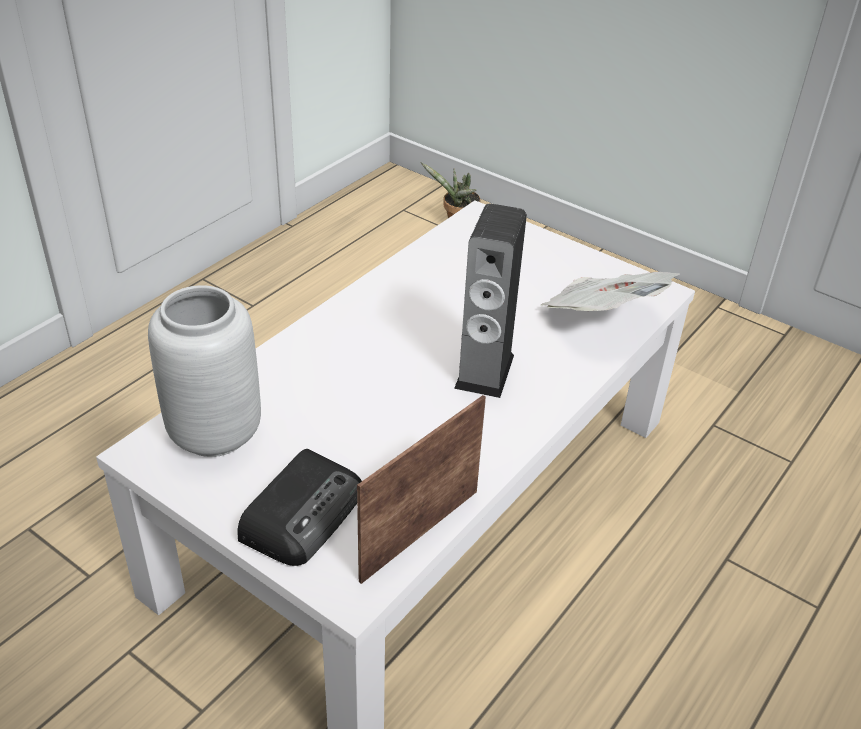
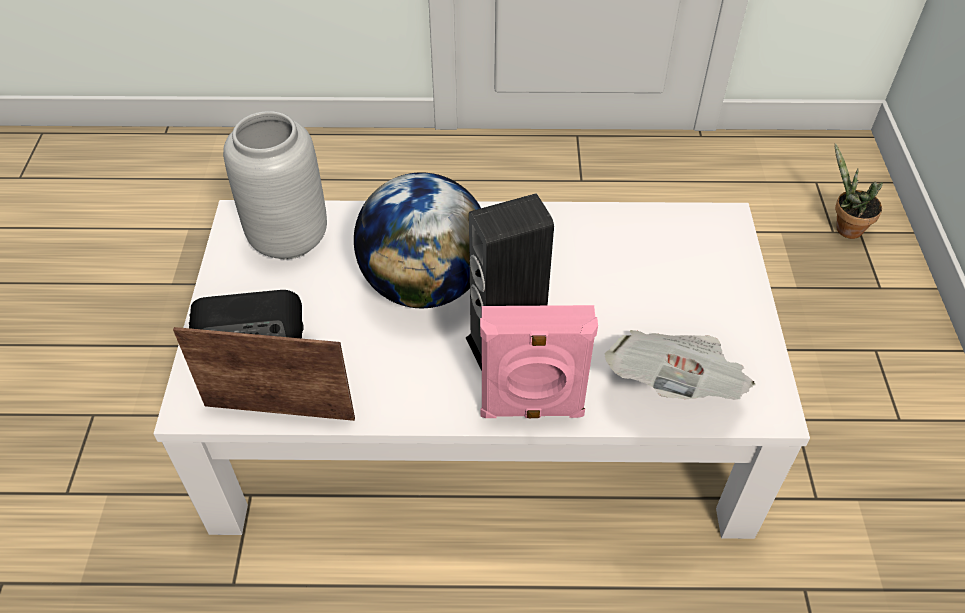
camera: 55 degrees right, 10 degrees up
(373, 381) = (425, 285): none -> globe
(560, 391) = (532, 409): none -> pink speaker

